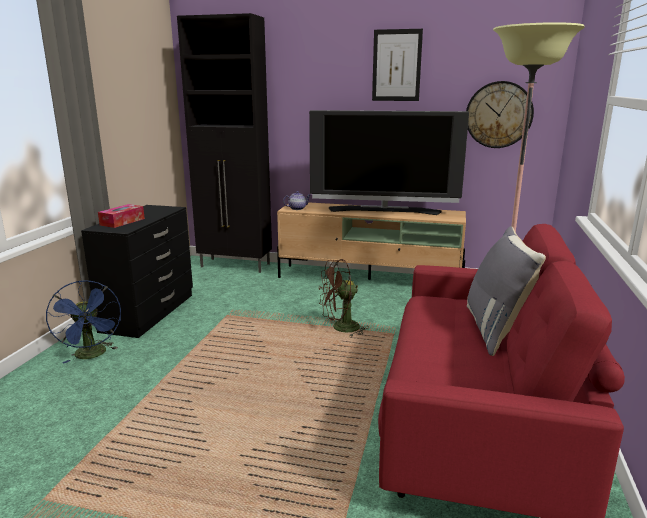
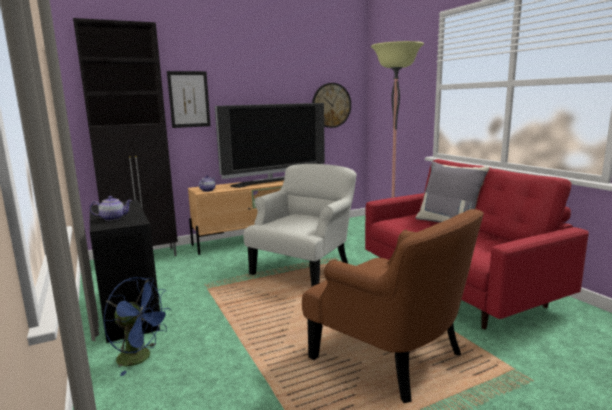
camera: 40 degrees left, 5 degrees down
(122, 222) = (113, 218): tissue box -> teapot
(246, 461) = (391, 355): none -> brown armchair
(340, 328) = (304, 269): brown fan -> white armchair
(396, 65) = (263, 71): picture -> picture (189, 99)

